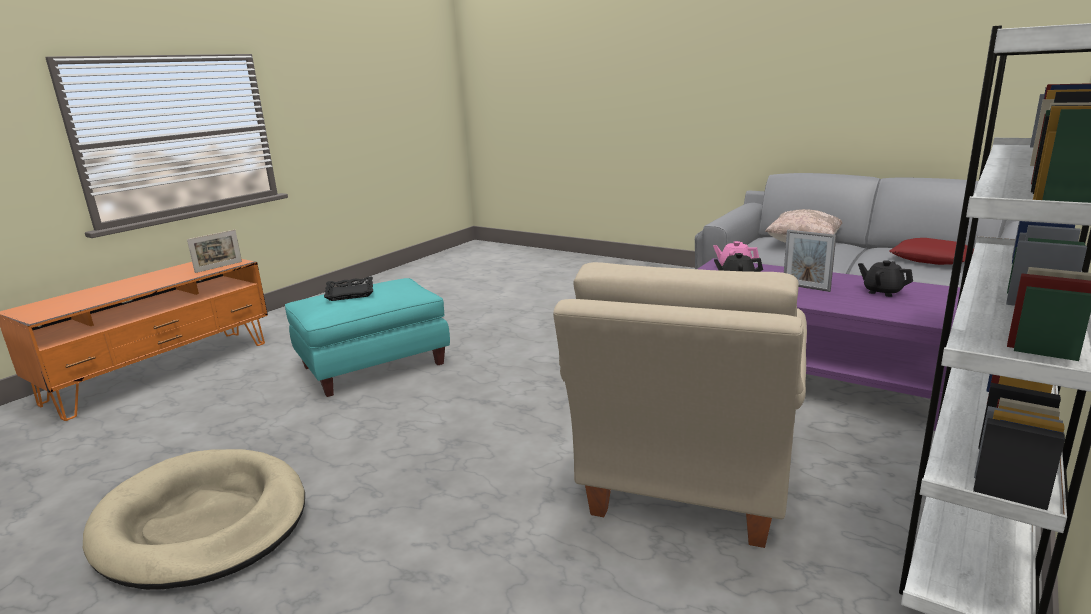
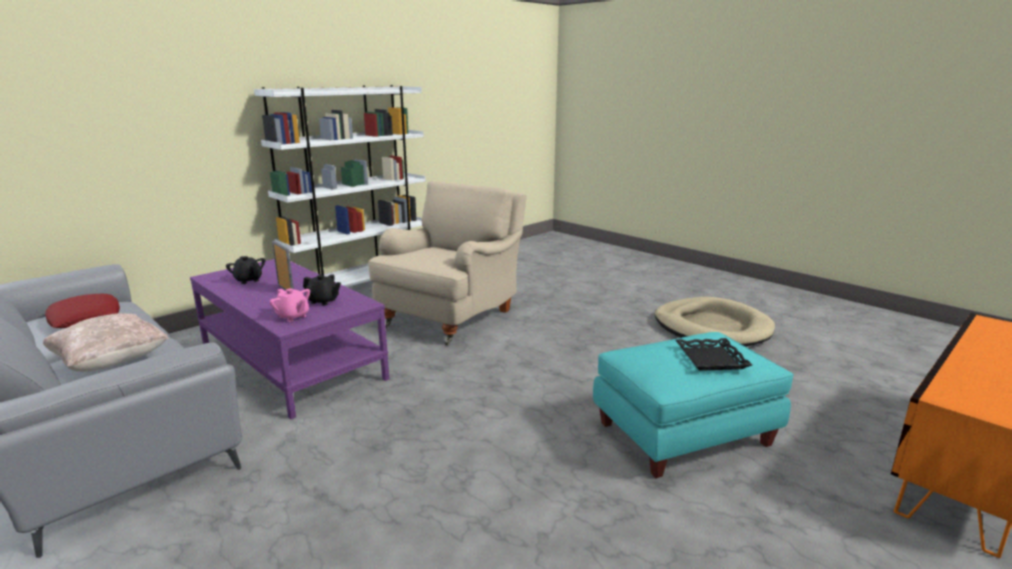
camera: 170 degrees left, 0 degrees up
(219, 267) = (954, 389): picture frame -> none

